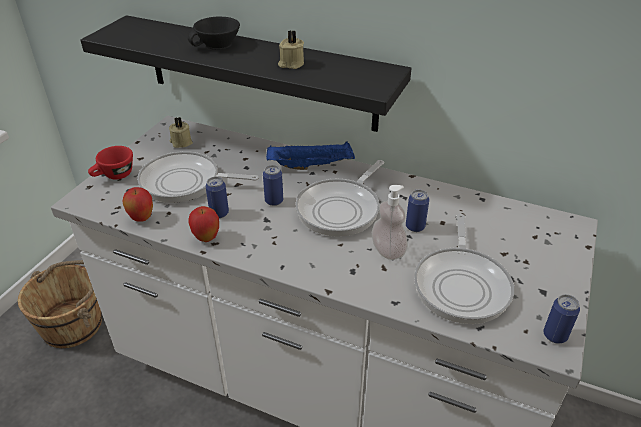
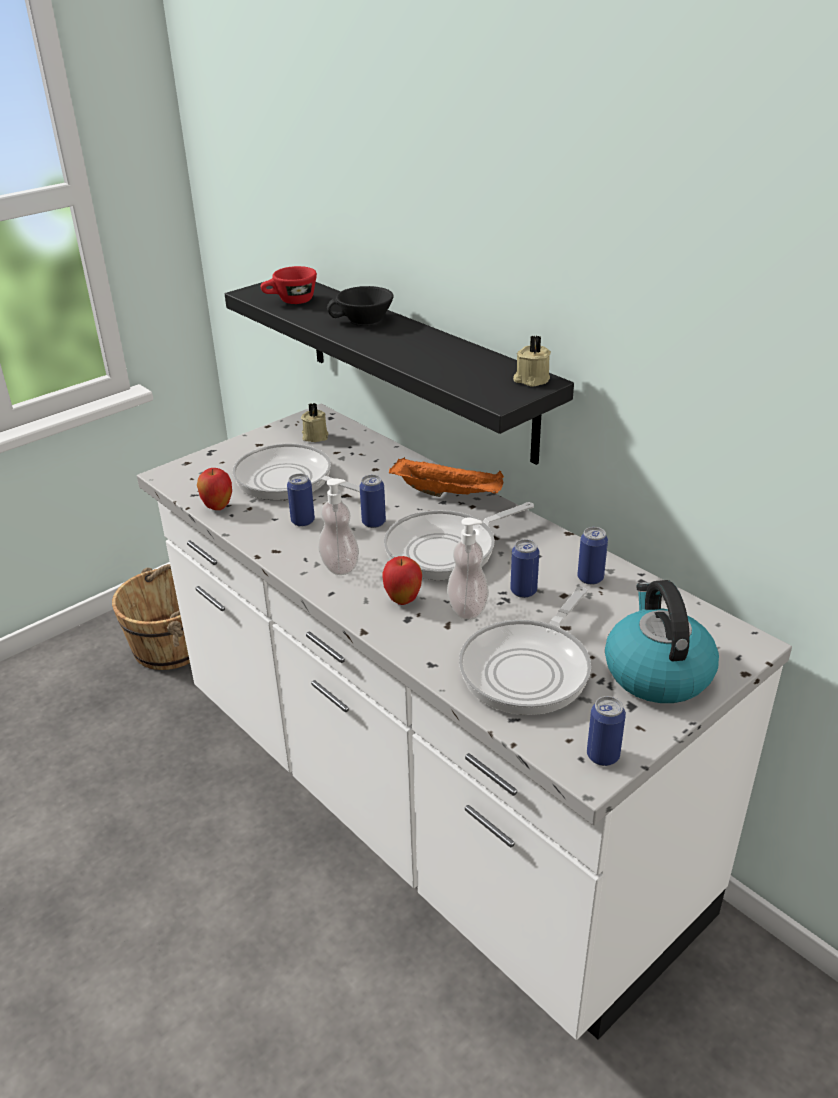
camera: 25 degrees right, 5 degrees down
(114, 176) = (219, 457): red cup -> red cup (290, 301)
(206, 238) = (271, 543): apple -> apple (403, 600)
(273, 242) = (339, 566): none -> soap dispenser
(291, 64) = (428, 354): beige candle -> beige candle (531, 380)
(312, 165) = (449, 493): blue tray -> orange tray
(449, 205) = (590, 578): none -> can
(539, 262) = (656, 672): none -> kettle

